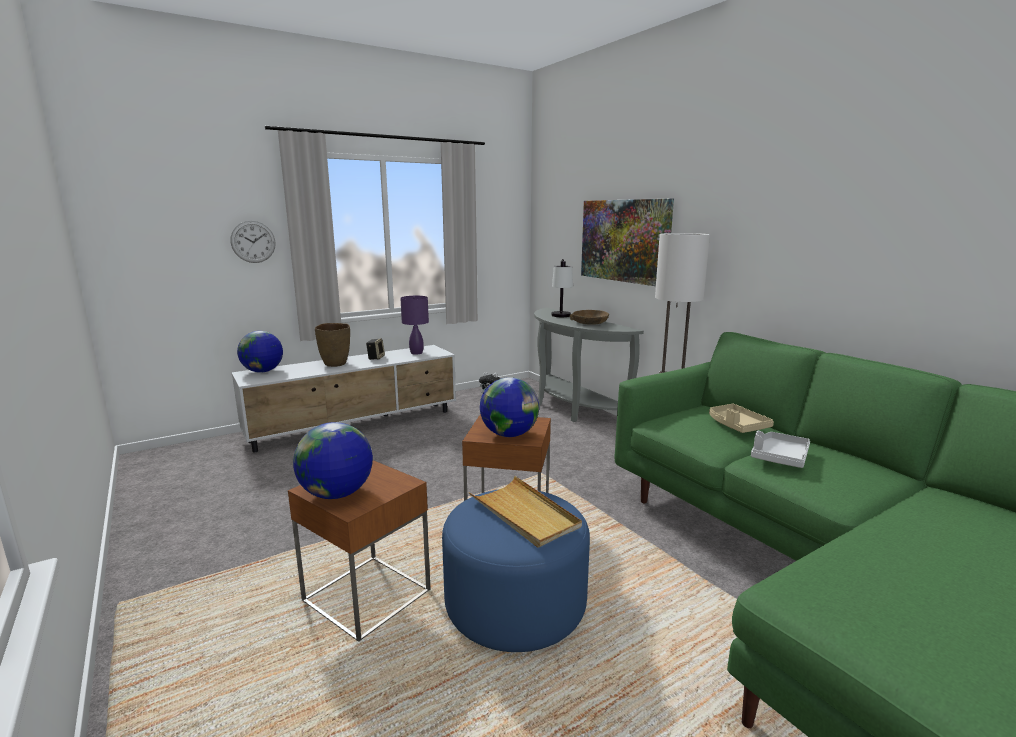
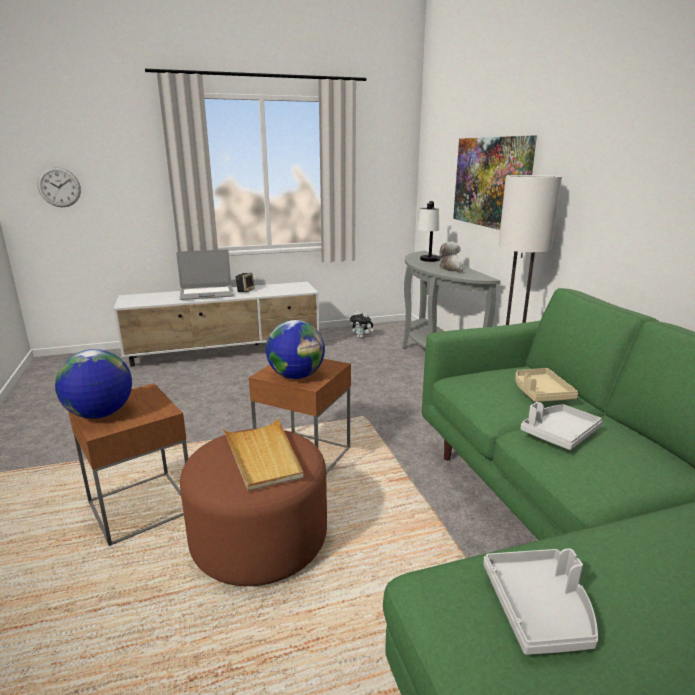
camera: 15 degrees right, 5 degrees up
(253, 242) = (139, 178): wall clock -> wall clock (59, 187)
(262, 371) = (142, 296): globe -> none
(335, 364) = (206, 294): brown vase -> laptop
(416, 353) = (284, 288): purple table lamp -> none
(515, 605) = (259, 539): blue ottoman -> brown ottoman
(590, 322) = (451, 268): brown bowl -> plush toy
(879, 592) = (540, 609): none -> grey tray

